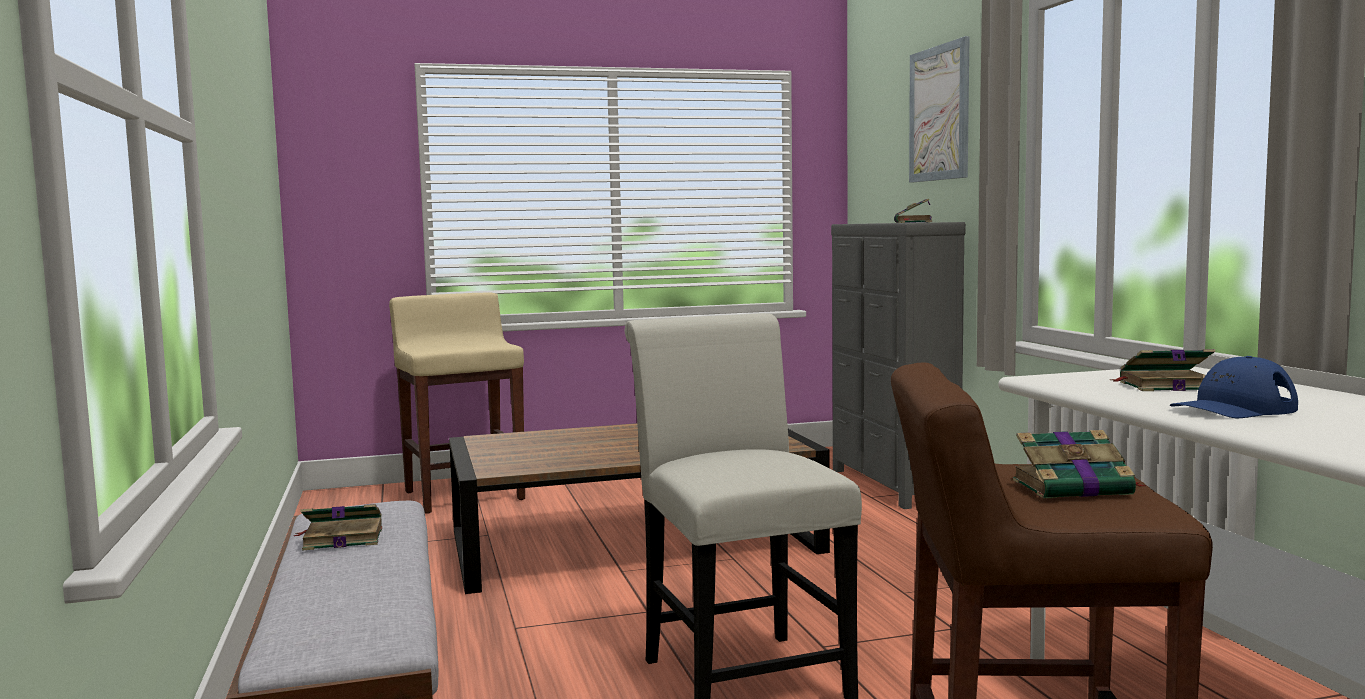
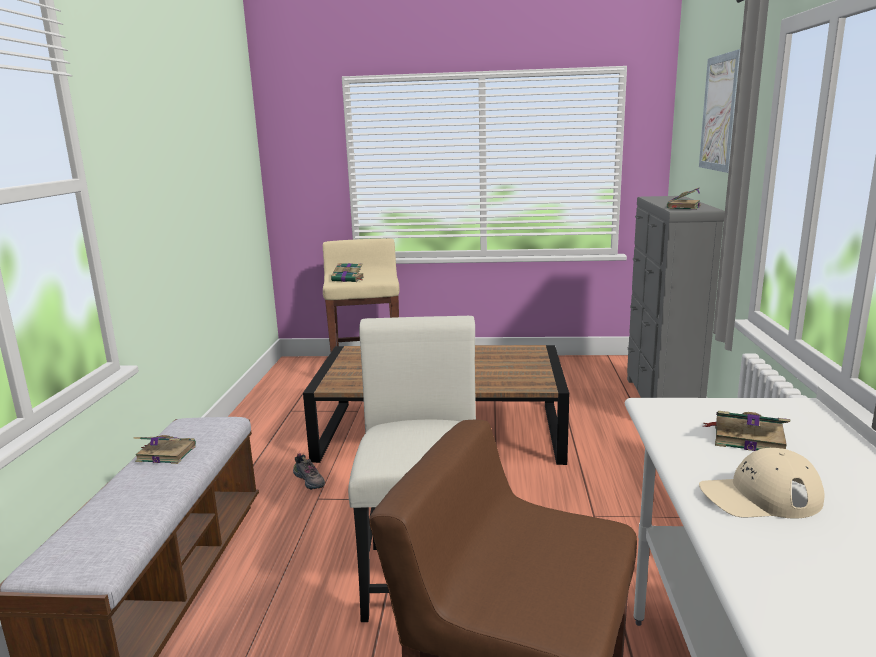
camera: 20 degrees right, 10 degrees up
(485, 612) = (310, 480): none -> shoe
(1075, 487) = (548, 565): book -> book (348, 279)
(1233, 409) = (759, 496): blue cap -> beige cap

